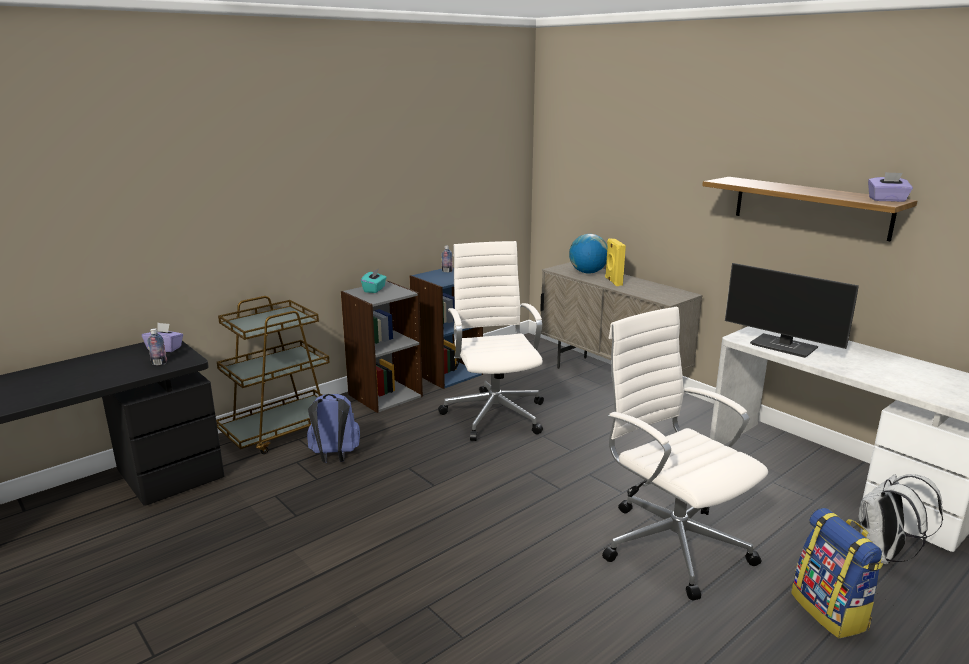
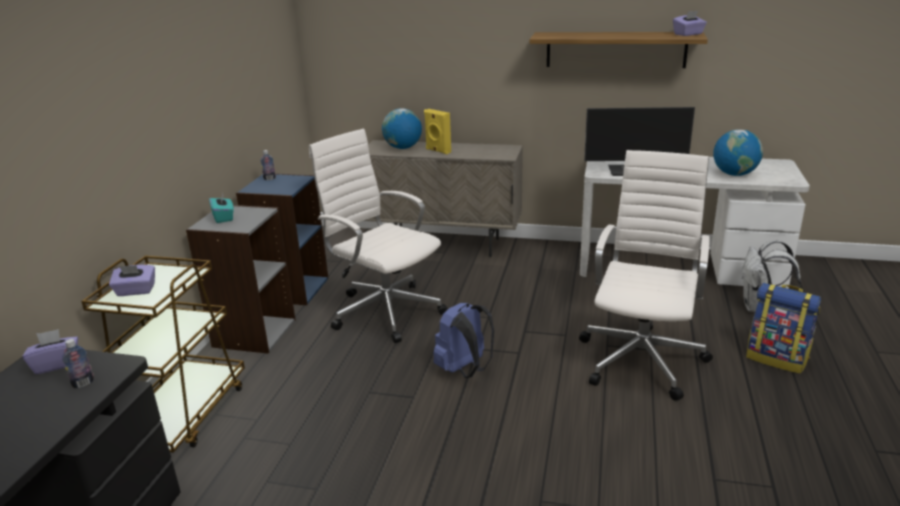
camera: 35 degrees left, 5 degrees up
(258, 320) = (136, 291): none -> purple tissue box
(334, 457) = (280, 414): blue backpack -> blue backpack (464, 369)
(671, 543) = (642, 358): white office chair -> white office chair turned 90 degrees clockwise
(904, 381) = (734, 174): none -> globe

